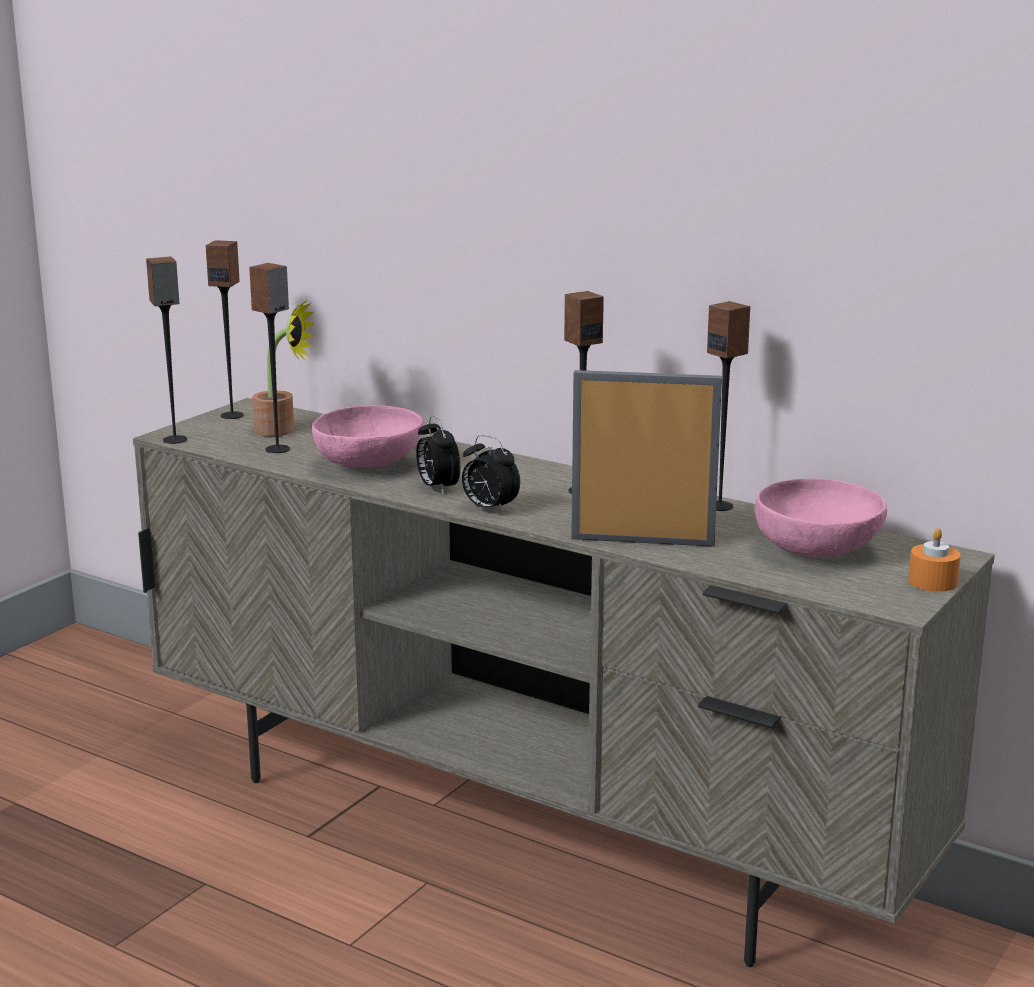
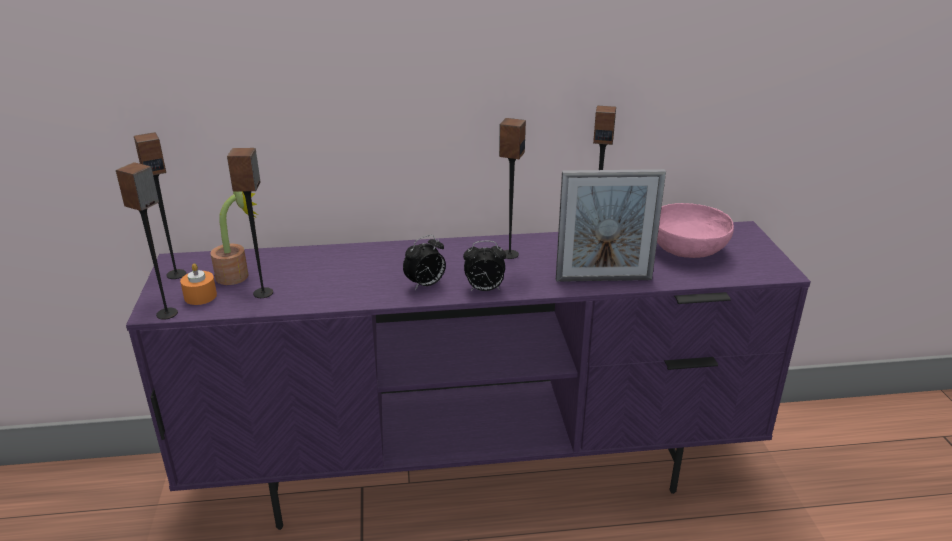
camera: 40 degrees left, 10 degrees up
(369, 466) = (351, 283): pink bowl -> none
(437, 488) = (425, 285): alarm clock -> alarm clock turned 60 degrees counterclockwise
(524, 831) = (478, 472): beige tv stand -> purple tv stand
(642, 541) = (603, 279): picture frame -> picture frame turned 150 degrees counterclockwise
(933, 582) = (765, 250): orange candle -> orange candle (200, 296)

